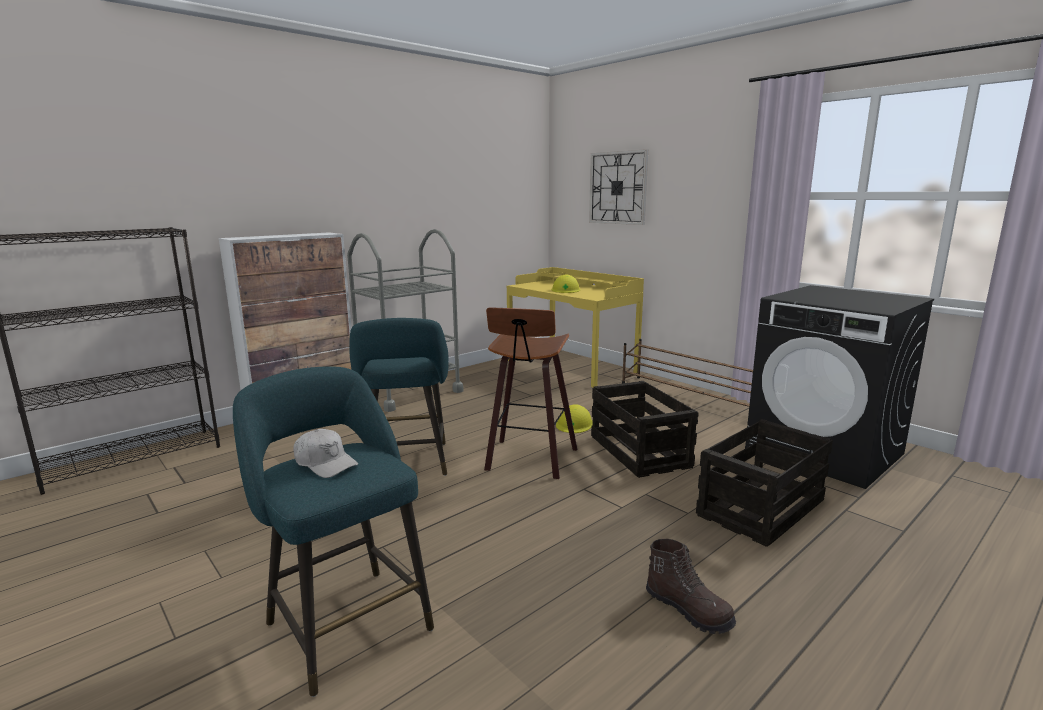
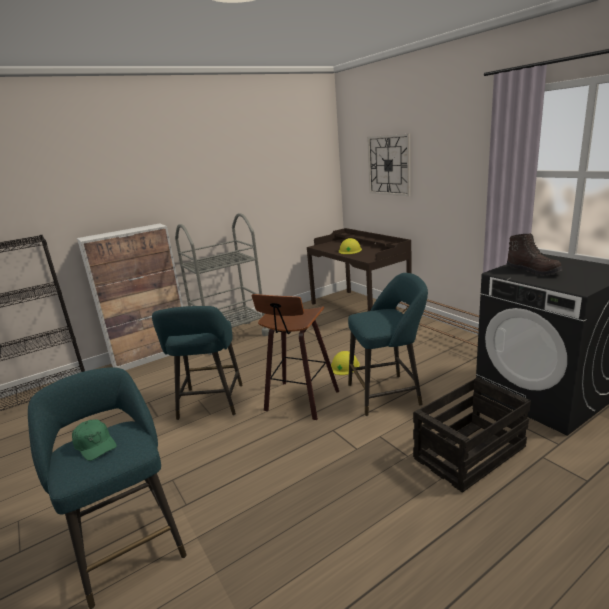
camera: 10 degrees right, 5 degrees up
(325, 463) = (95, 445): white cap -> green cap
(571, 366) = (359, 308): yellow desk -> brown desk
(640, 452) = (388, 394): crate -> turquoise stool
(689, 610) = (379, 551): brown boot -> brown boot (533, 271)

